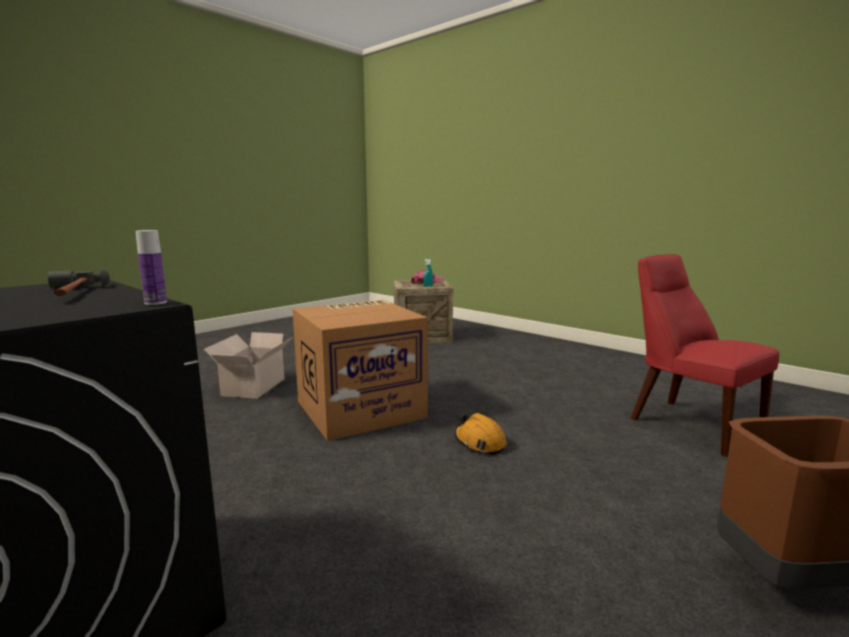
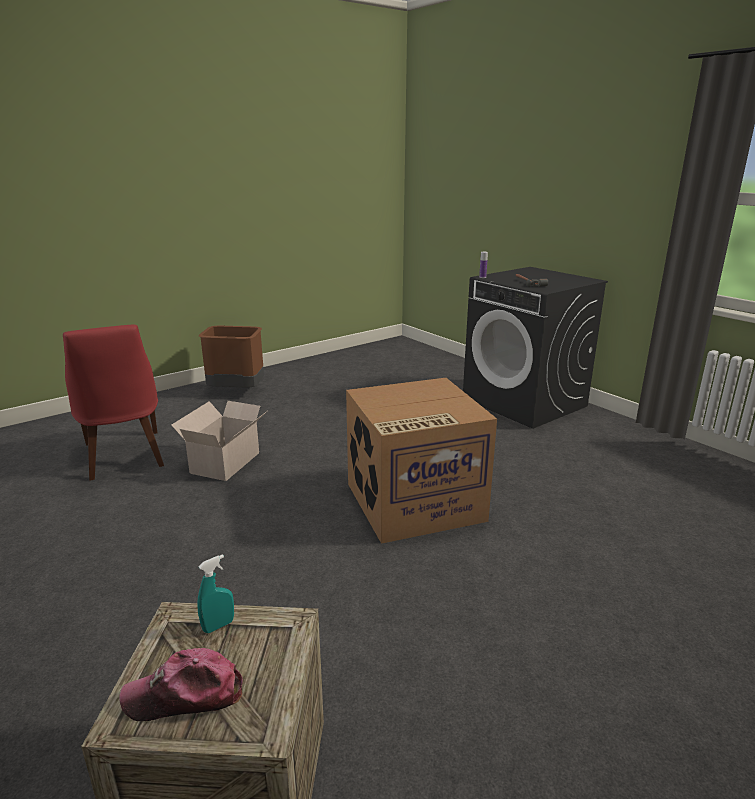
camera: 170 degrees left, 10 degrees up
(252, 387) = (566, 558): cardboard box -> cardboard box (227, 462)
(479, 442) = (317, 456): orange hard hat -> none

